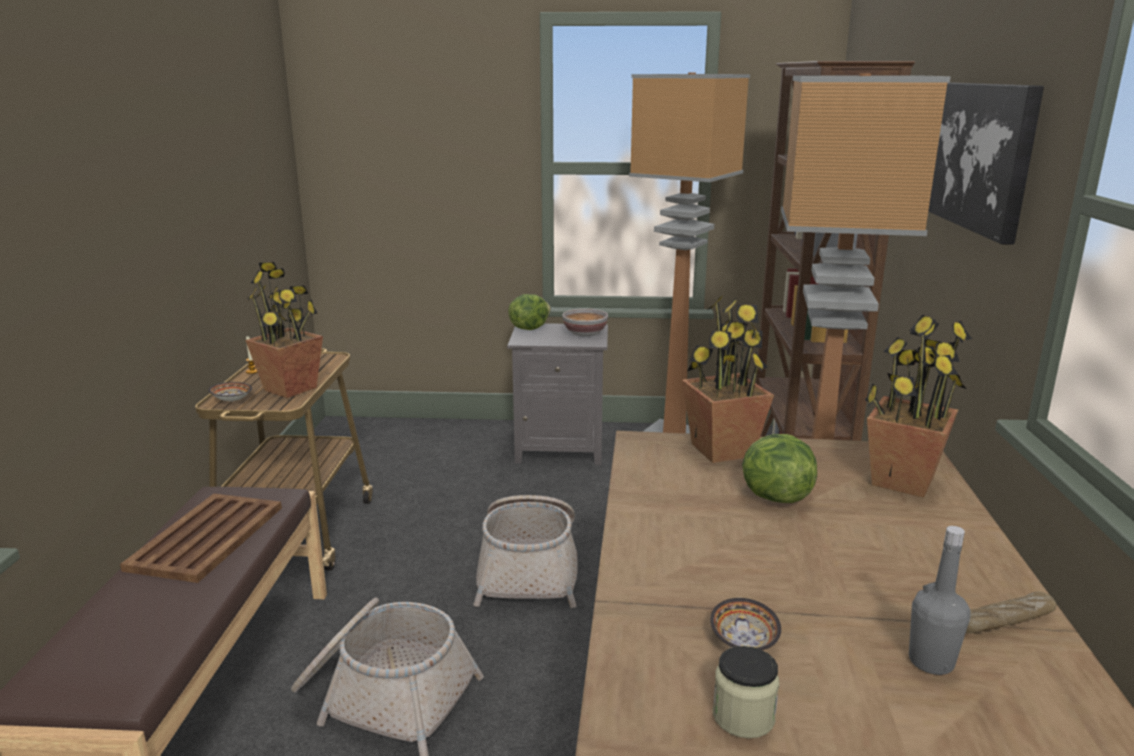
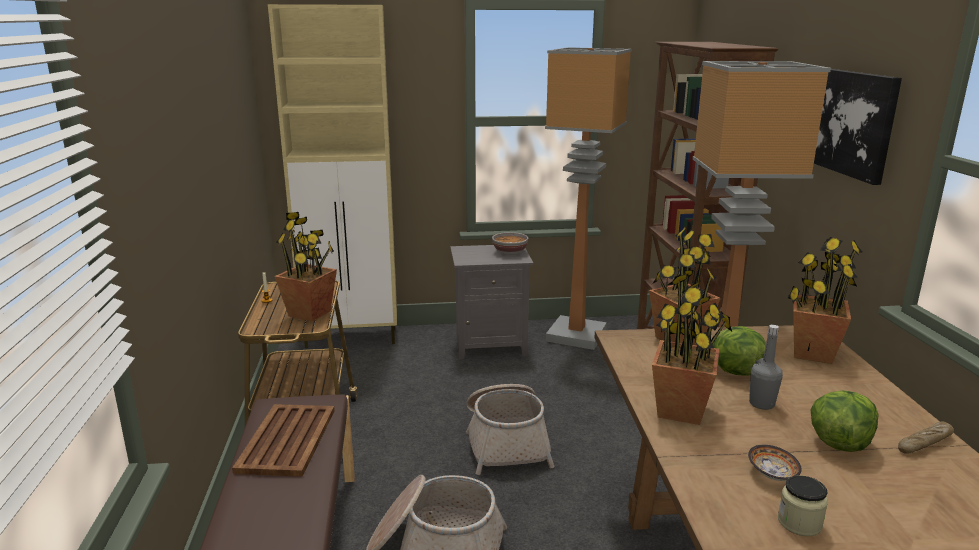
camera: 10 degrees left, 0 degrees up
(231, 401) = (267, 327): bowl -> none
(399, 429) = (352, 338): none -> beige cabinet
(529, 328) = (463, 250): lettuce -> lettuce (839, 443)
(666, 541) = (680, 410): none -> potted plant
(931, 662) = (894, 474): grey bottle -> grey bottle (761, 404)

